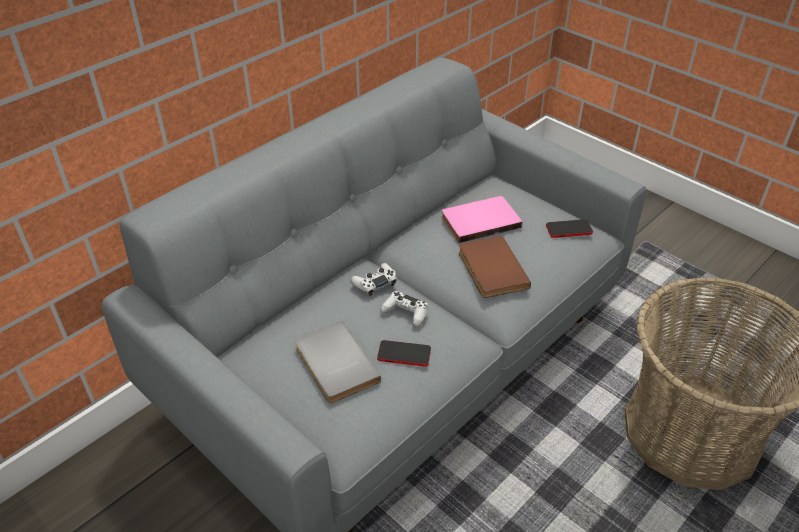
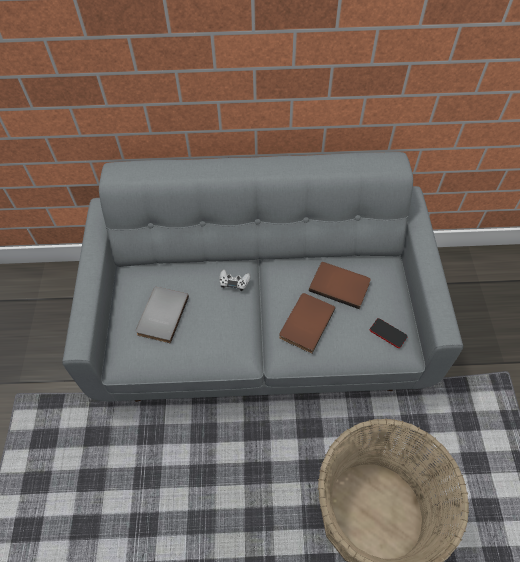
camera: 45 degrees right, 15 degrees up
(404, 354) = (199, 337): phone -> none
(405, 313) = (228, 313): white game controller -> none
(479, 220) = (340, 285): pink book -> brown book

